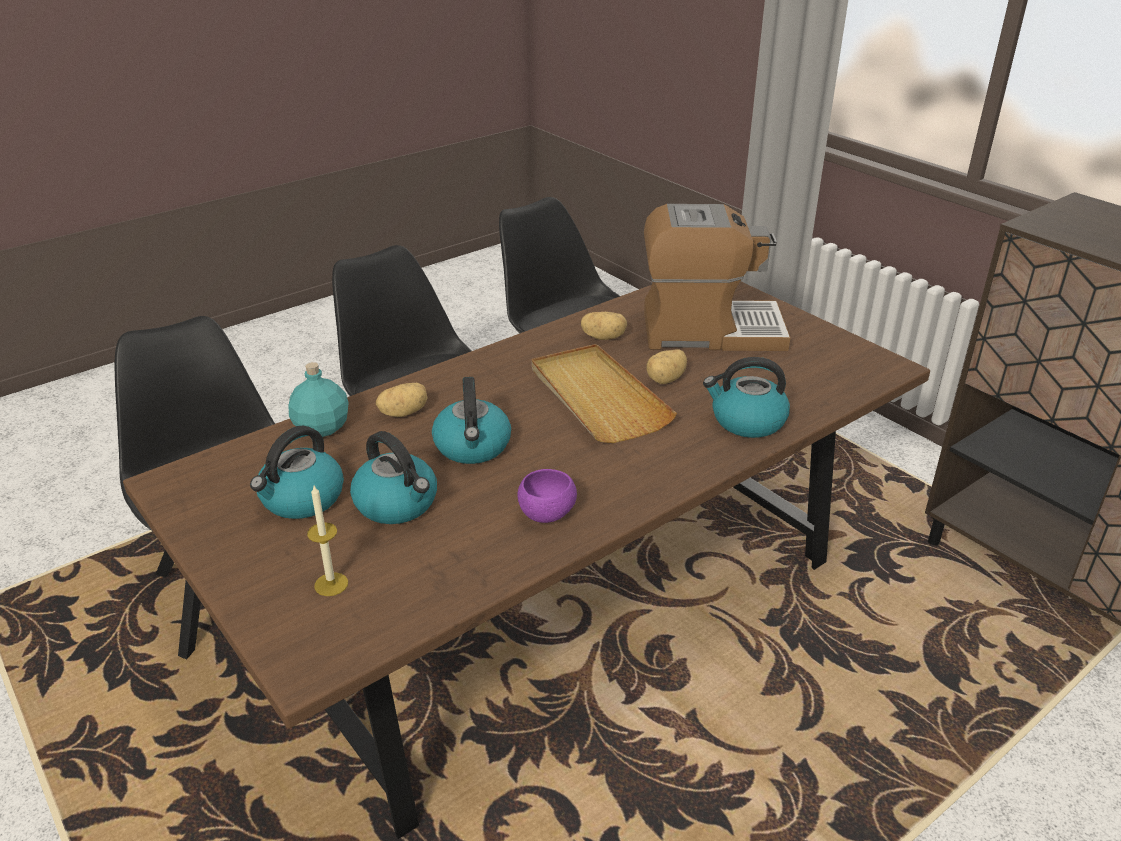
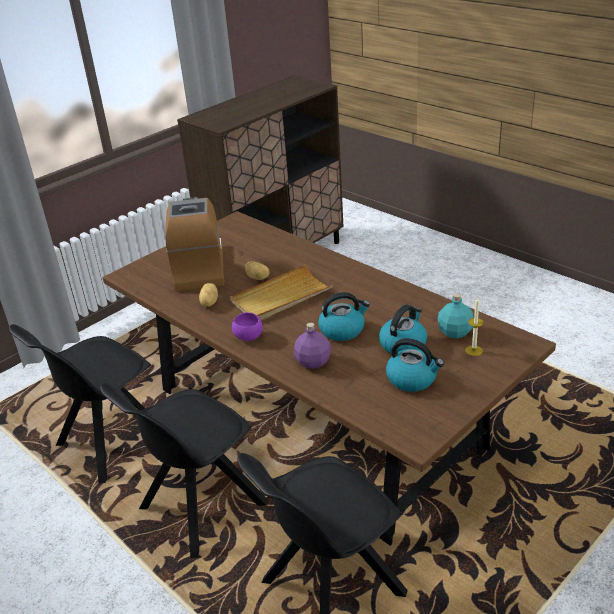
camera: 95 degrees left, 0 degrees up
(322, 427) = (337, 391): turquoise bottle -> turquoise bottle (454, 332)
(403, 412) = (312, 362): potato -> purple bottle
(547, 514) = (393, 298): purple bowl -> purple bowl (248, 337)
(747, 421) = (296, 253): kettle -> none

